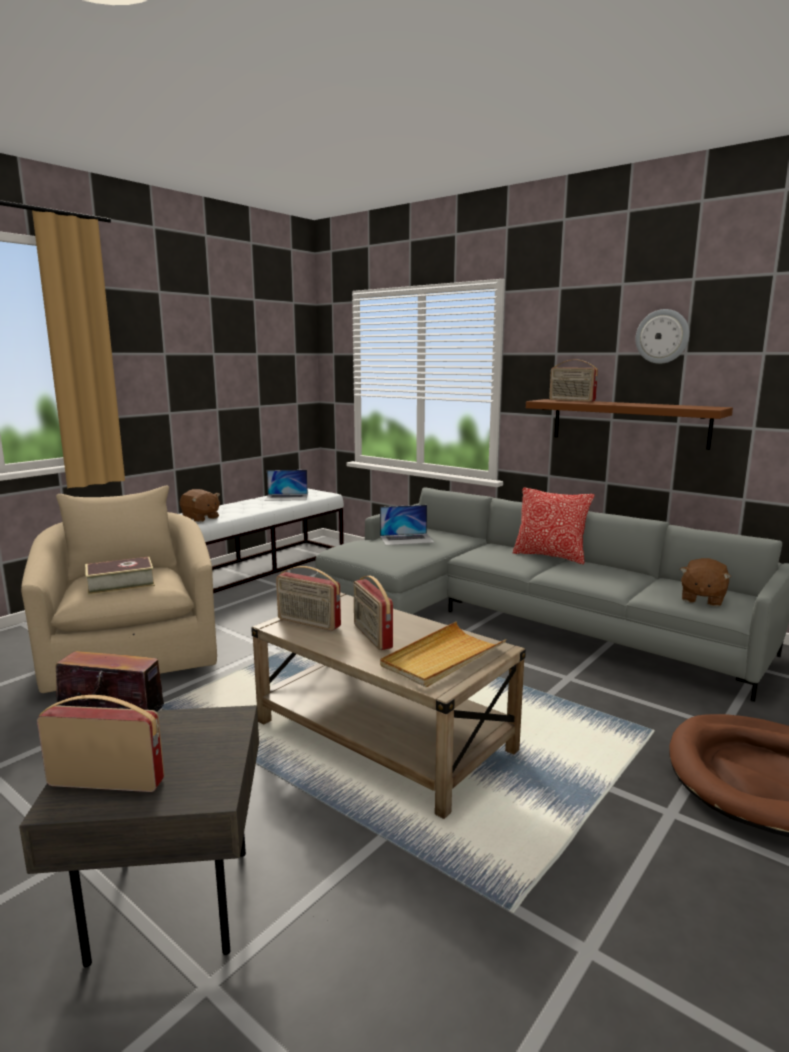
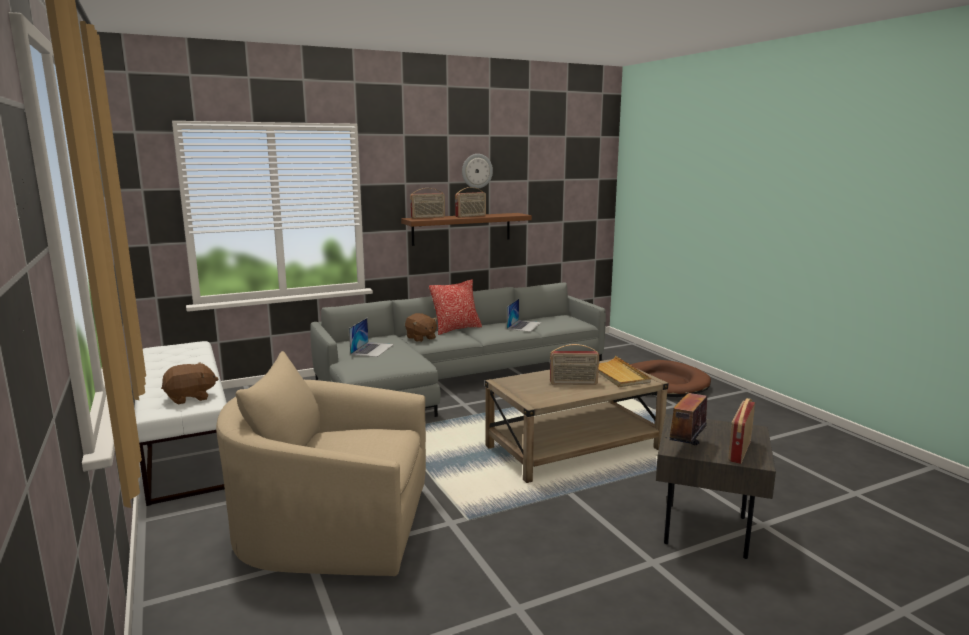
camera: 65 degrees left, 0 degrees up
(120, 583) = (373, 445): book -> none
(286, 497) = (176, 358): laptop -> laptop (524, 325)
(308, 623) = (538, 394): radio -> radio (471, 216)
(702, 599) = (562, 322): brown plush toy -> brown plush toy (421, 338)

